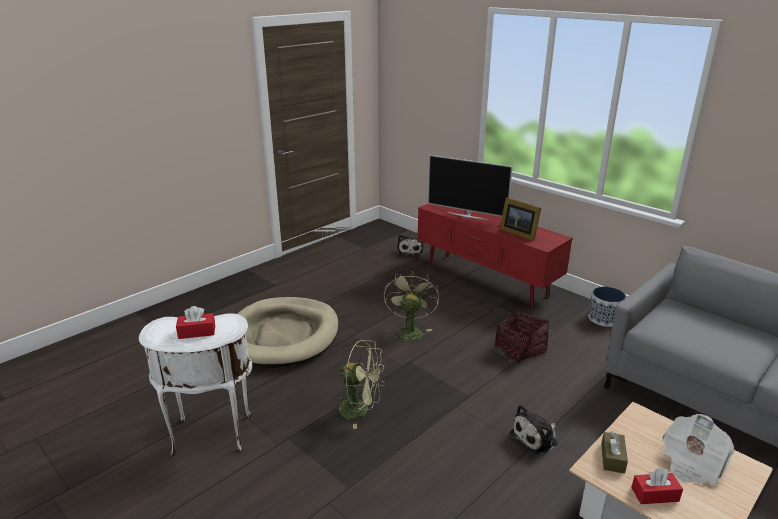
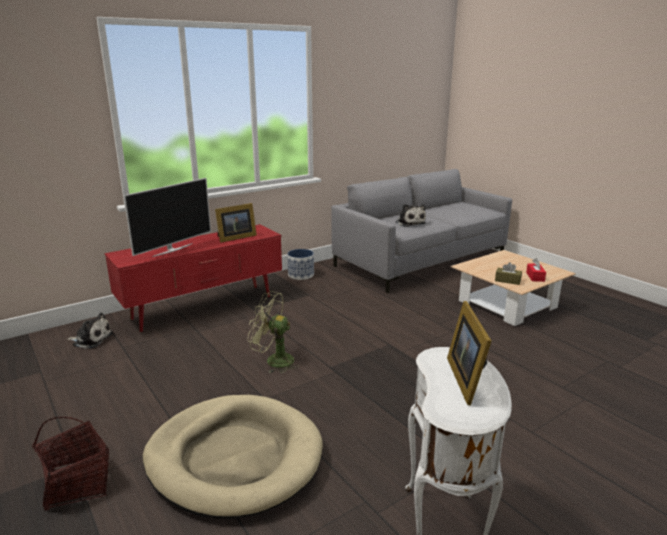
camera: 80 degrees left, 5 degrees down
(197, 332) = (468, 378): red tissue box -> picture frame
(360, 410) = (403, 403): green fan -> none
(520, 349) = (330, 312): basket -> basket (78, 484)
(536, 437) = (441, 326): plush toy -> plush toy (409, 223)
(691, 463) = (506, 264): newspaper -> none

